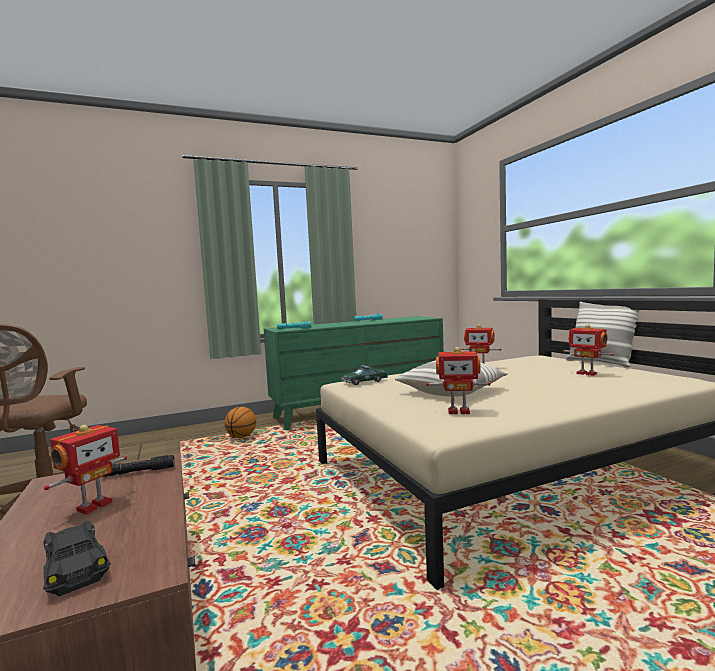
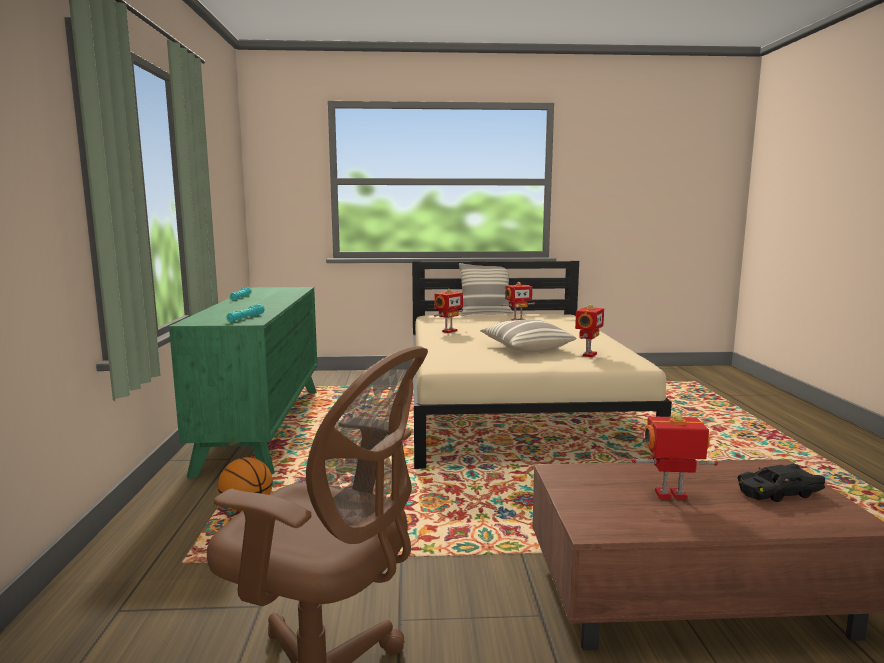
camera: 70 degrees left, 5 degrees up
(93, 506) = (671, 496): toy robot -> toy robot turned 45 degrees counterclockwise
(138, 472) = (588, 481): black flashlight -> none
(364, 382) = (450, 360): toy car -> none

